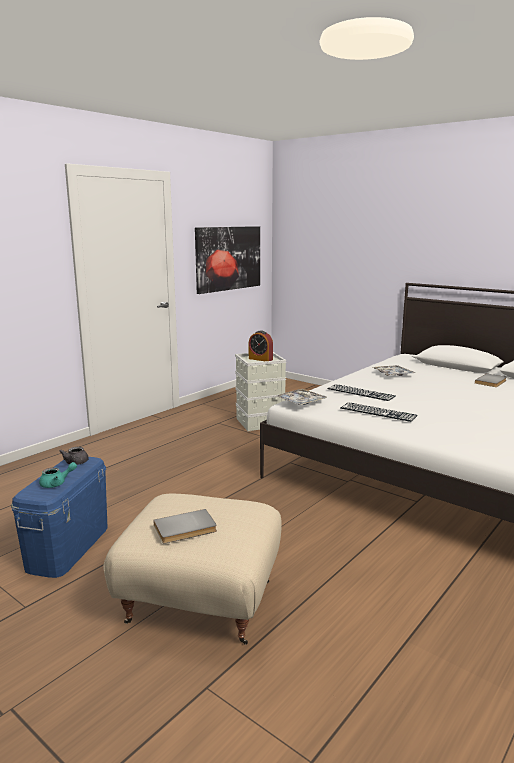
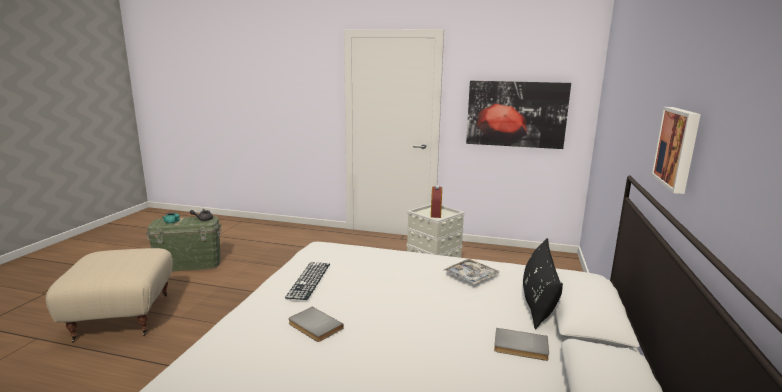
camera: 65 degrees right, 0 degrees up
(68, 547) = (188, 265): blue storage box -> green storage box
(185, 529) = (98, 260): grey book -> grey book (313, 326)
(301, 402) = (321, 247): tray -> none
(361, 392) = (370, 266): keyboard -> none
(437, 369) = (537, 301): none -> black pillow
(478, 254) = (678, 148): none -> picture

